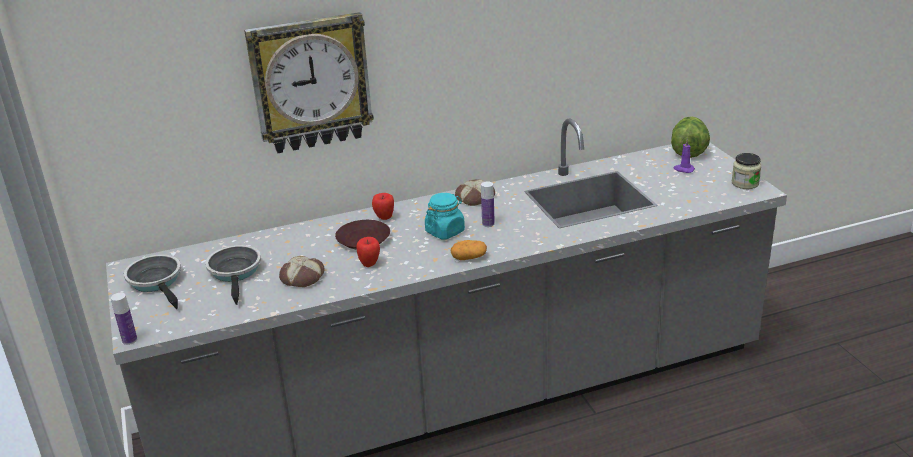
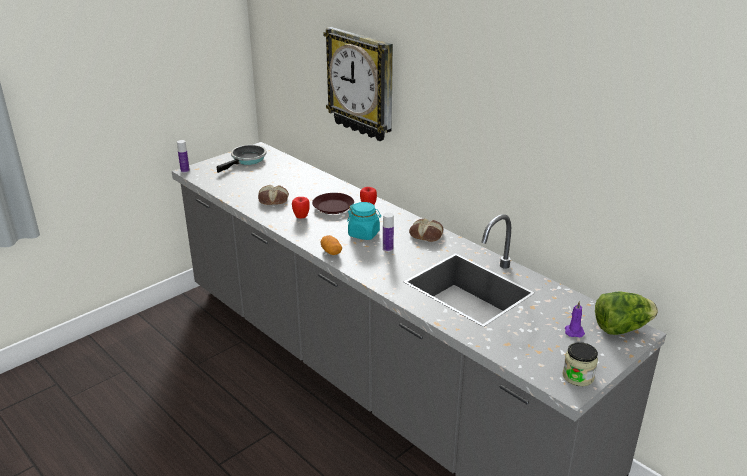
camera: 65 degrees right, 0 degrees up
(236, 272) = (268, 178): frying pan -> none

